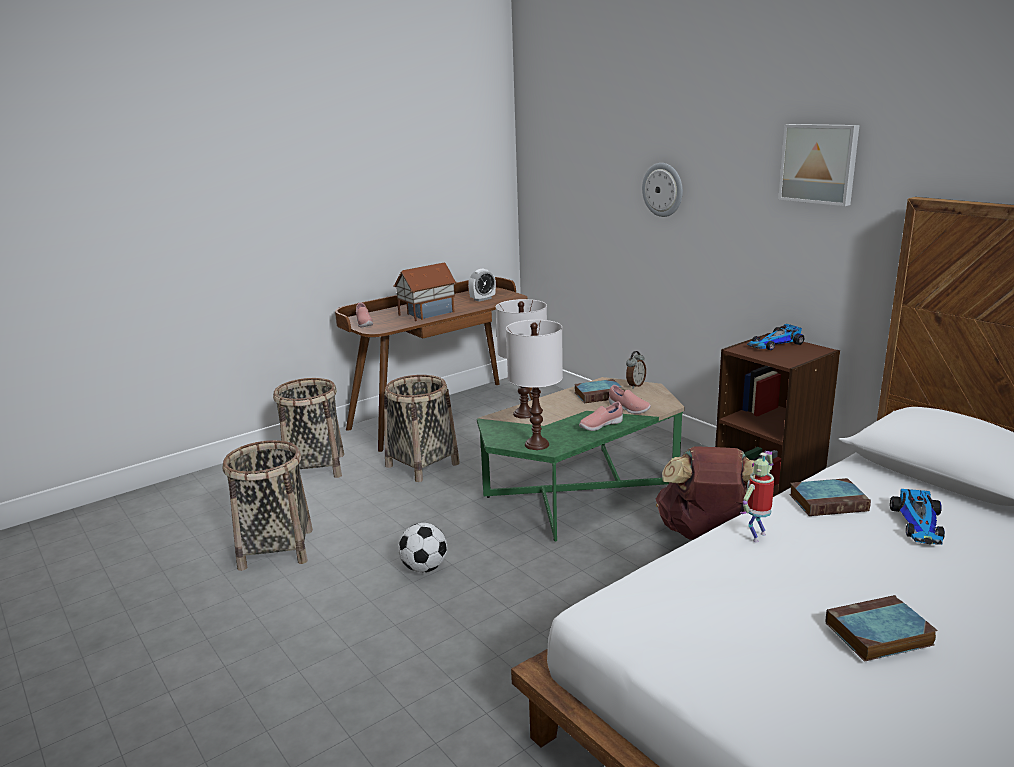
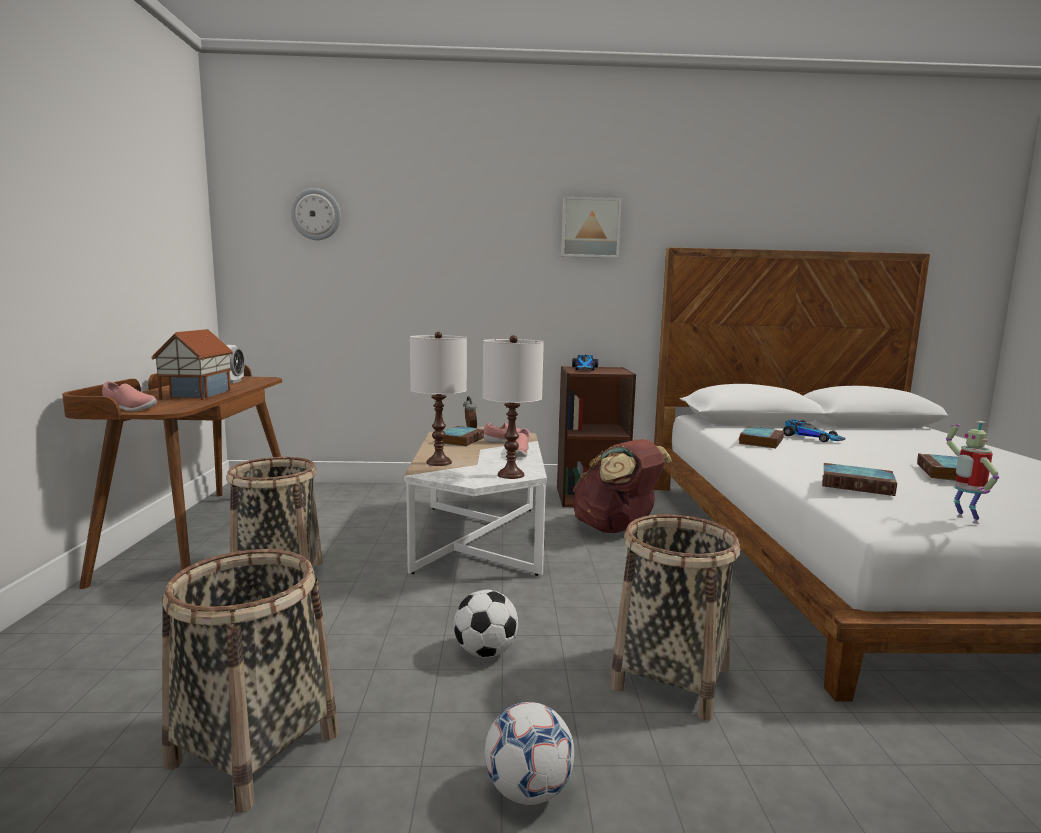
camera: 55 degrees left, 10 degrees down
(313, 637) = (528, 790): none -> football
(315, 468) = (115, 641): basket -> basket (670, 677)
(580, 491) = (478, 538): green coffee table -> white coffee table
(663, 189) = (435, 256): wall clock -> wall clock (316, 214)
(693, 581) = (858, 485): none -> book
(756, 536) = (792, 462): toy robot -> toy robot (963, 519)

